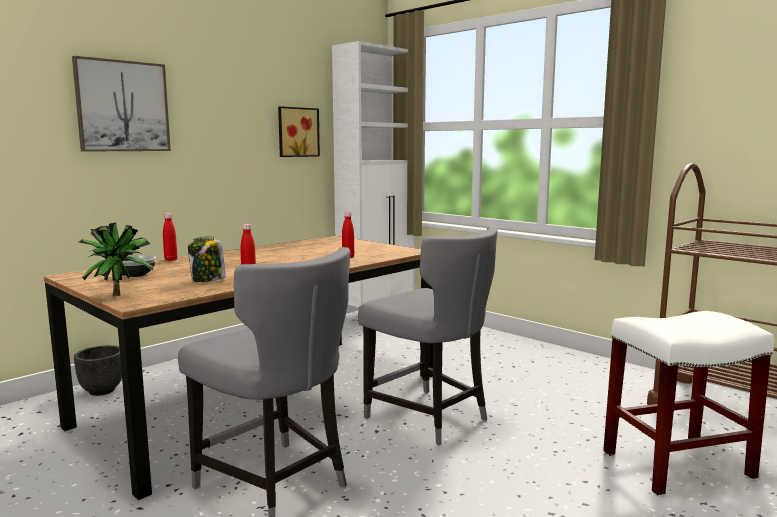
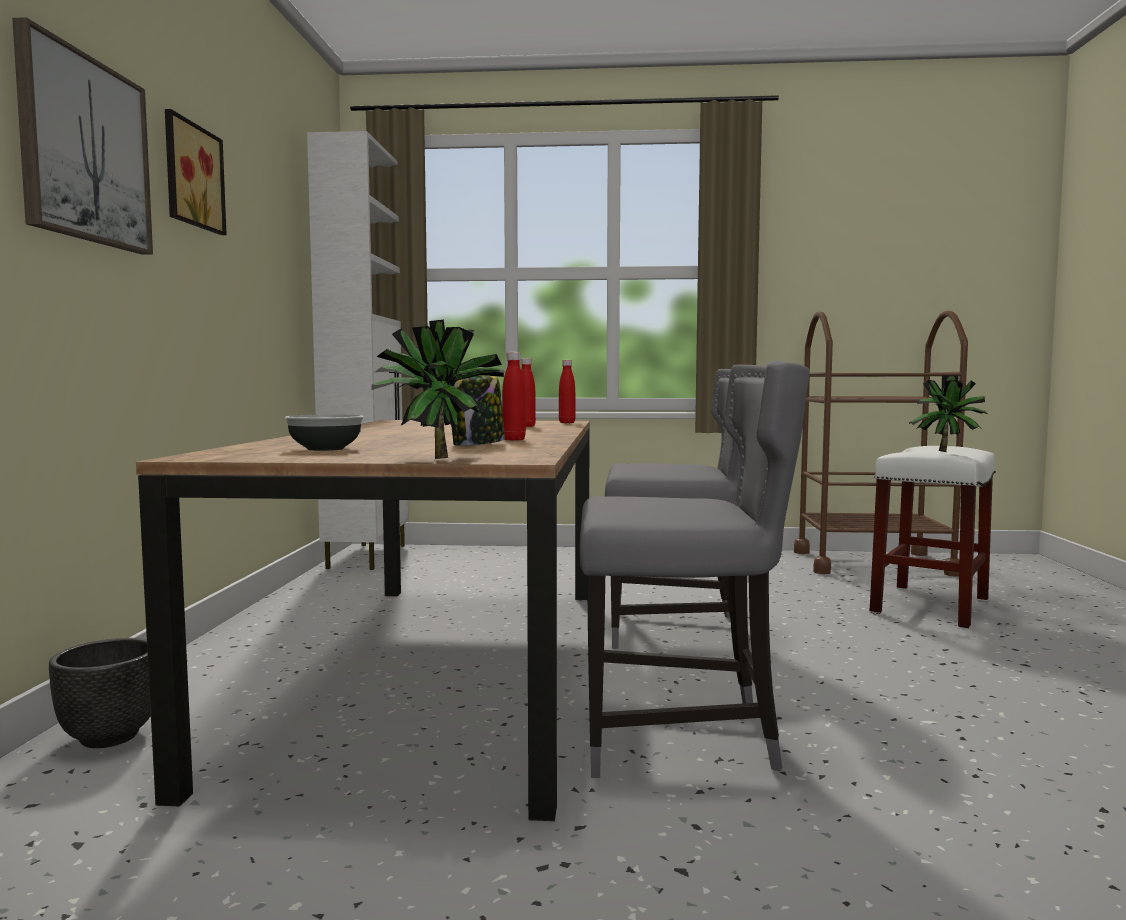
camera: 40 degrees left, 5 degrees down
(171, 260) = (279, 439): red bottle -> red bottle (567, 422)
(297, 132) = (273, 260): picture -> picture (190, 176)
(677, 326) = (948, 452): none -> potted plant

